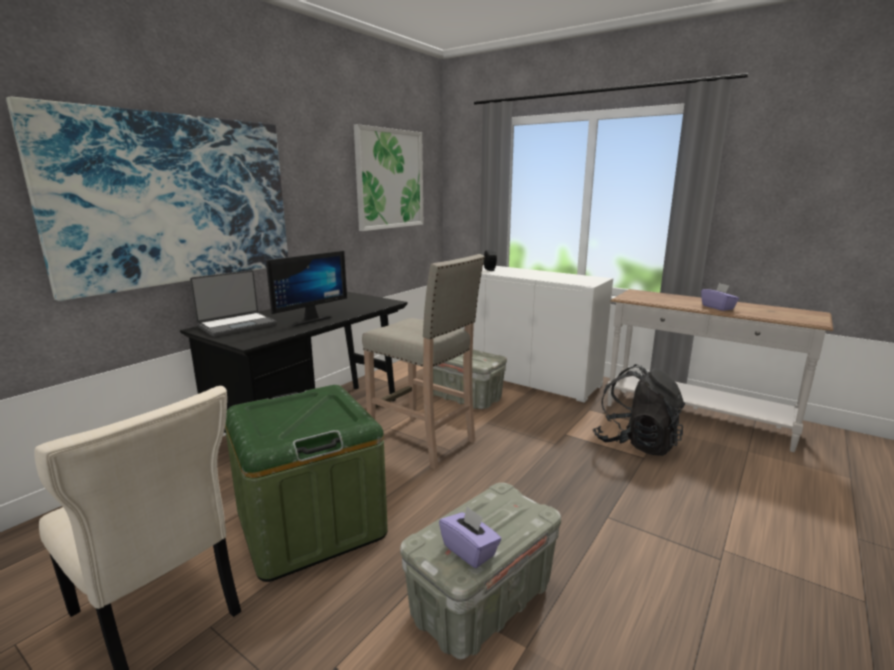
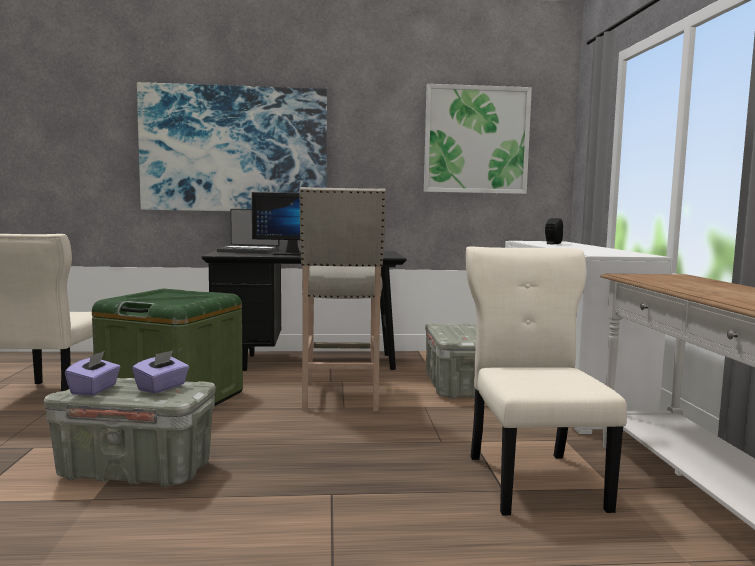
camera: 50 degrees right, 10 degrees down
(636, 443) = (533, 479): black backpack -> beige chair
(718, 307) = (718, 292): purple tissue box -> purple tissue box (162, 387)

